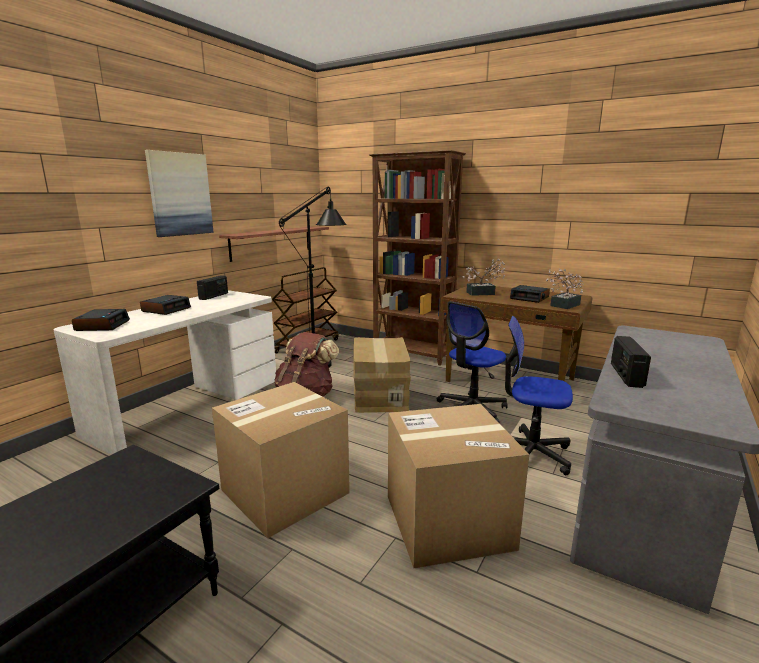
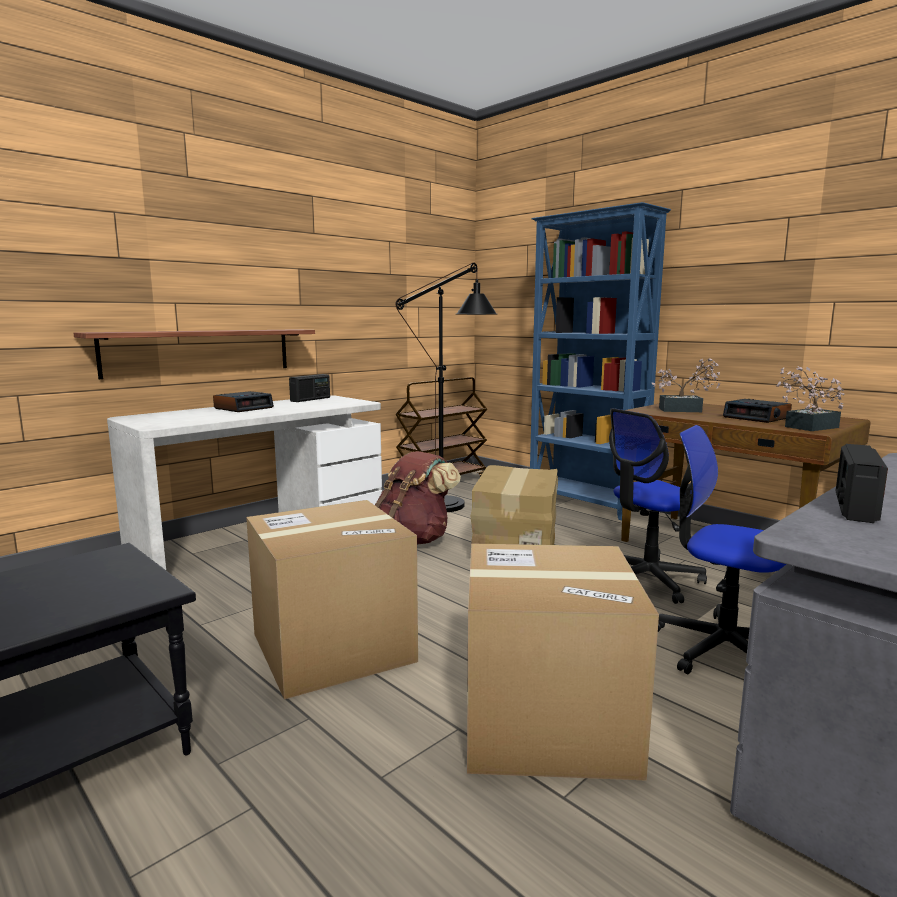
camera: 15 degrees right, 5 degrees down
(102, 325) = (160, 417): alarm clock -> none
(180, 194) = (279, 269): picture -> none
(272, 242) = (401, 339): shelf -> shelf (200, 352)
(412, 354) = (585, 503): brown bookcase -> blue bookcase

